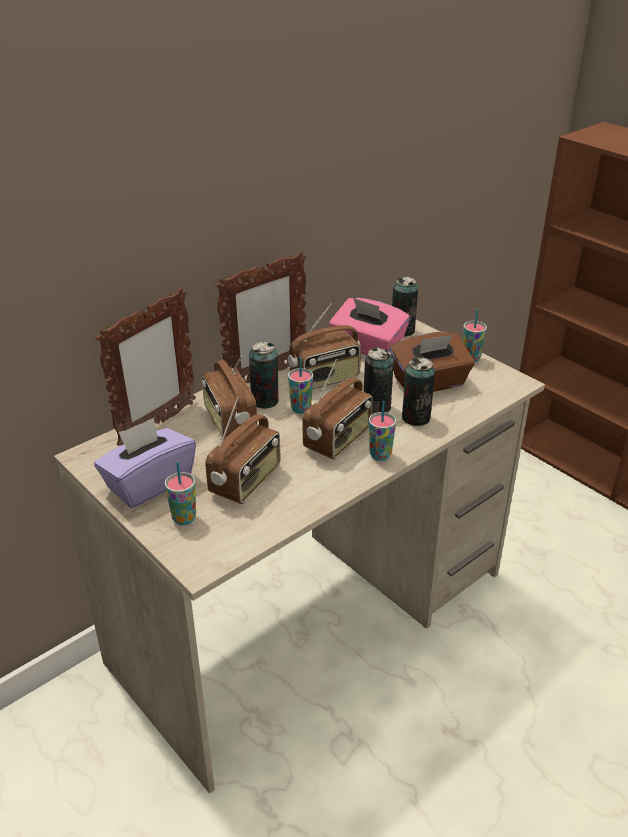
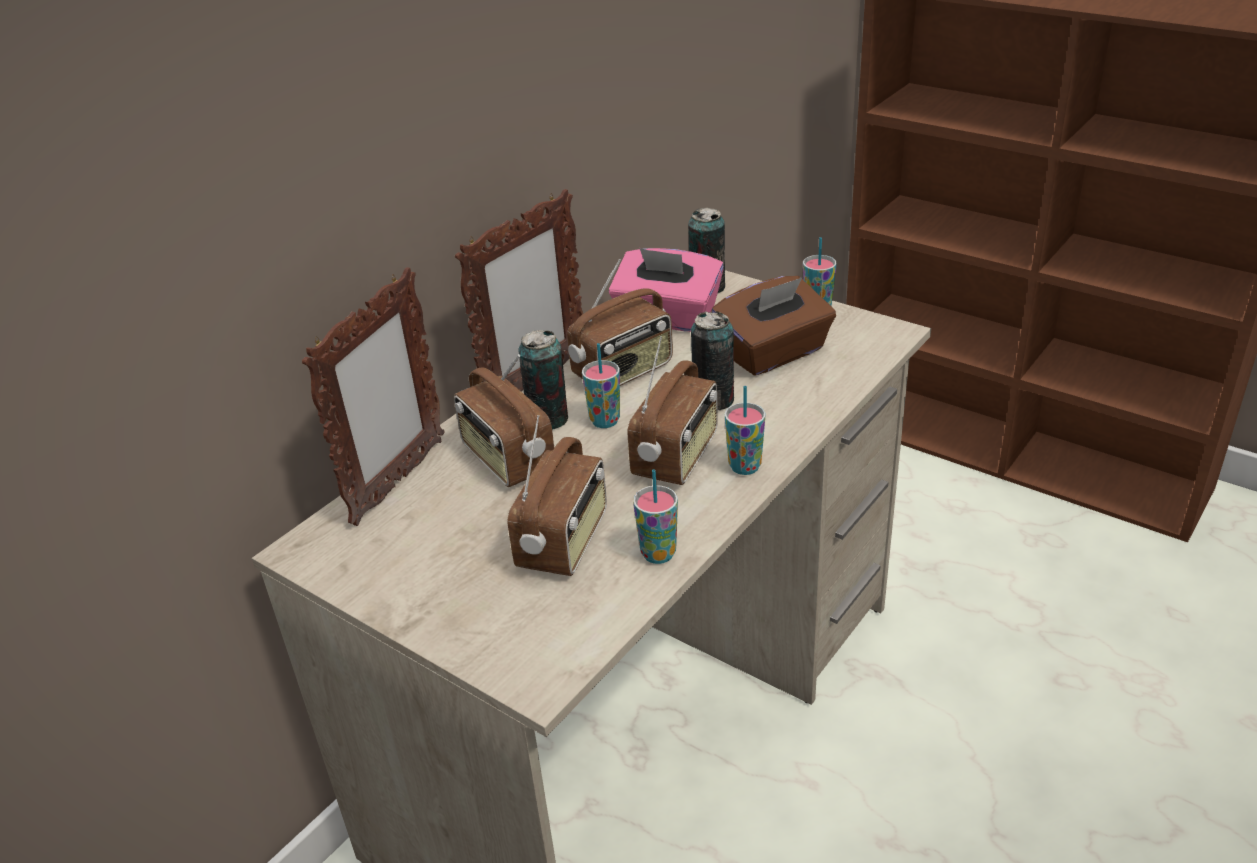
camera: 10 degrees left, 0 degrees up
(149, 483) = (417, 572): purple tissue box -> none
(184, 518) = (490, 614): cup -> cup (658, 554)
(416, 418) = (774, 405): can -> none

